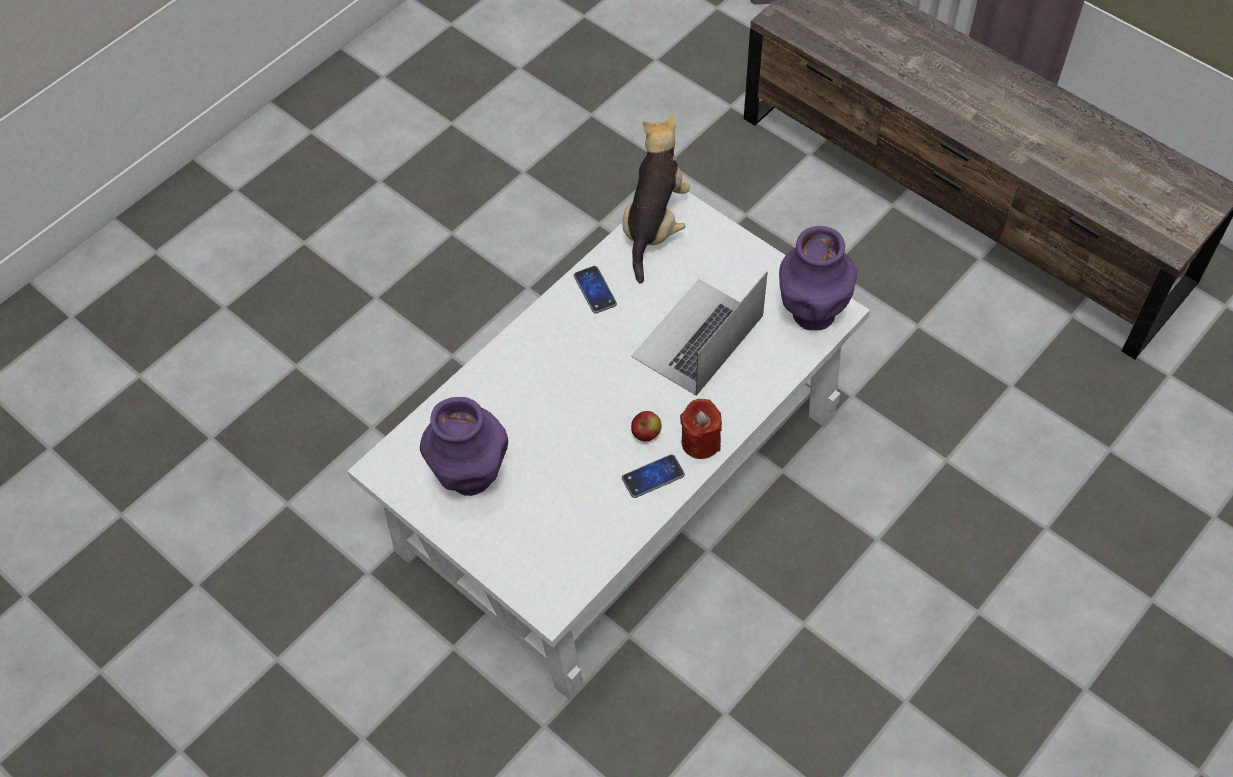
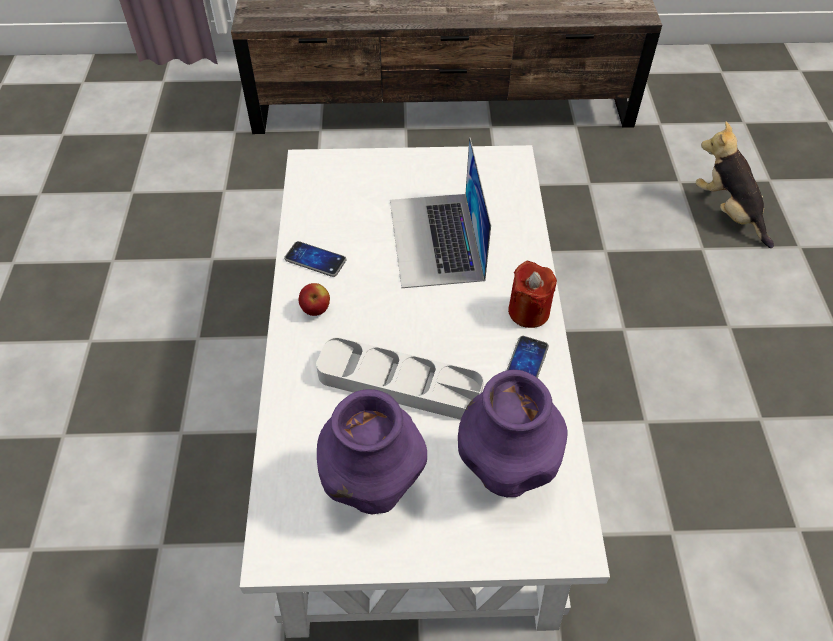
camera: 45 degrees left, 5 degrees down
(556, 423) = (399, 384): none -> grey tray
(646, 434) = (481, 336): apple -> apple (316, 309)
(654, 225) = (311, 185): plush toy -> plush toy (728, 212)
(811, 314) = (498, 171): purple vase -> purple vase (504, 473)

